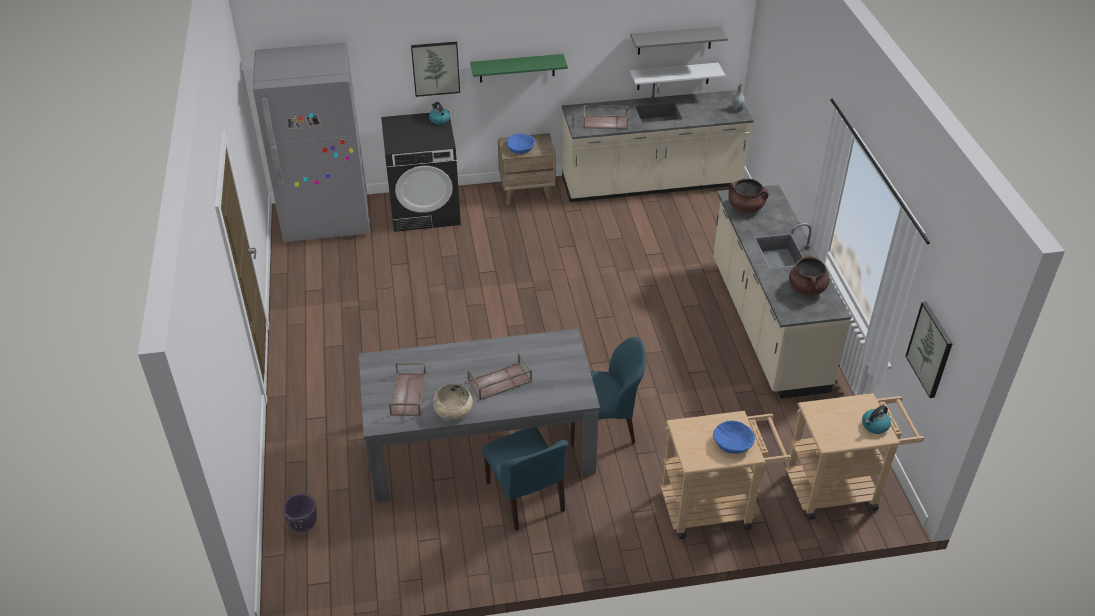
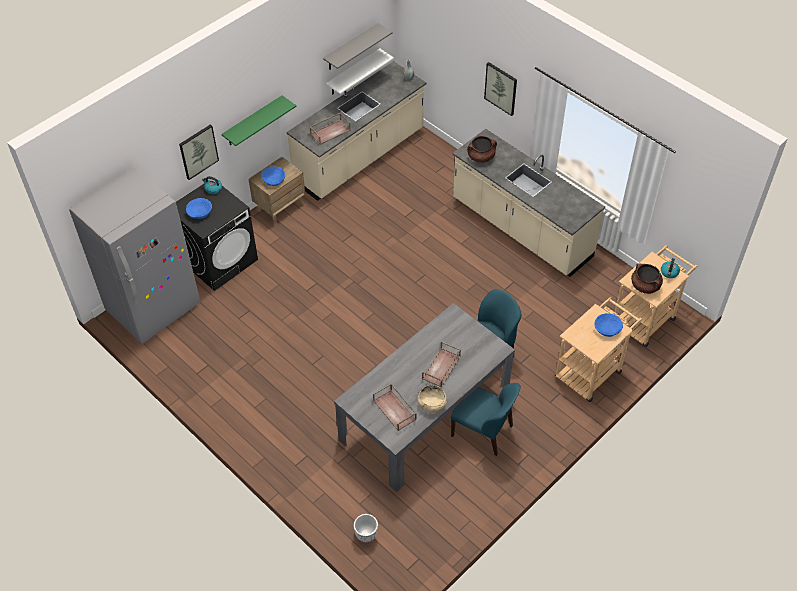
camera: 35 degrees left, 10 degrees up
(303, 524) = (366, 535): purple planter -> white planter
(406, 132) = (200, 212): none -> blue bowl
(807, 289) = (566, 200): brown cooking pot -> brown cooking pot (645, 286)
(930, 349) = (685, 211): picture -> picture (501, 88)

